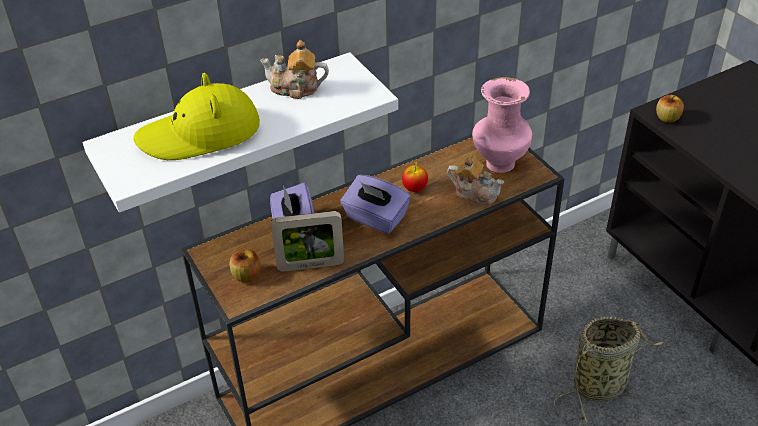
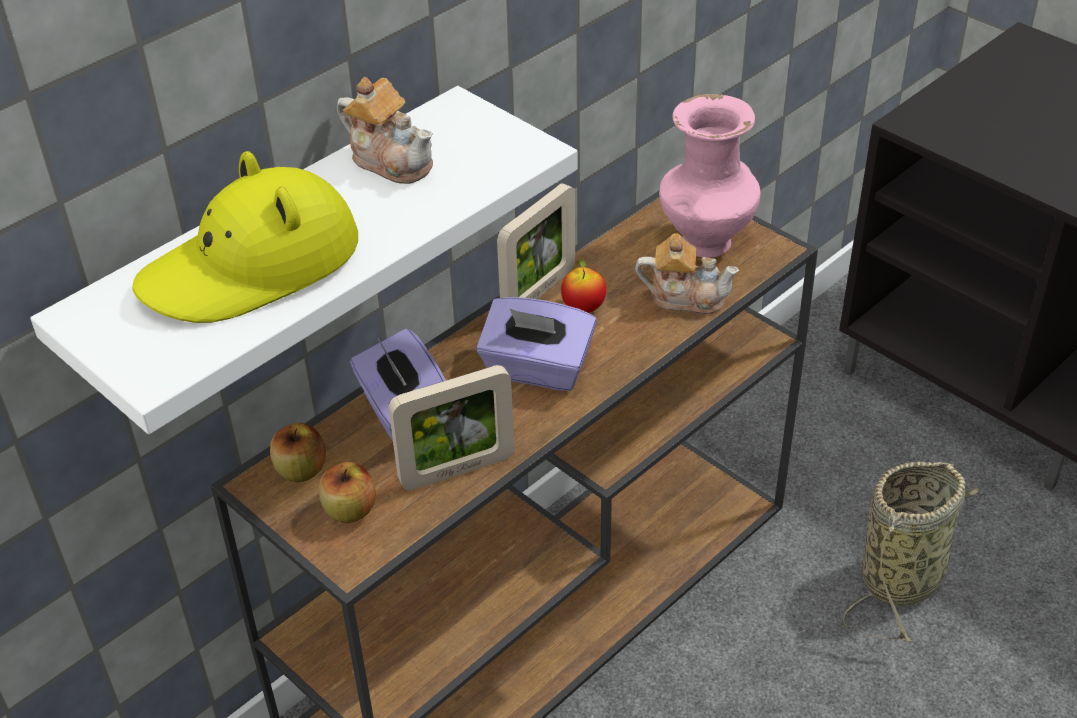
camera: 15 degrees left, 0 degrees up
(295, 88) = (391, 160): teapot -> teapot turned 135 degrees counterclockwise
(393, 175) = (538, 292): none -> picture frame
(667, 118) = (933, 129): apple -> apple (301, 470)

